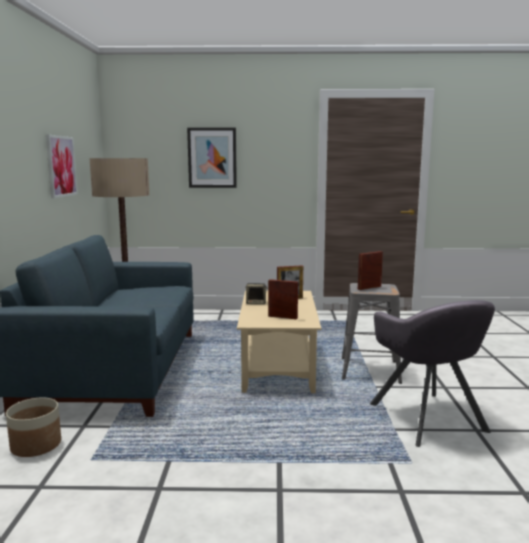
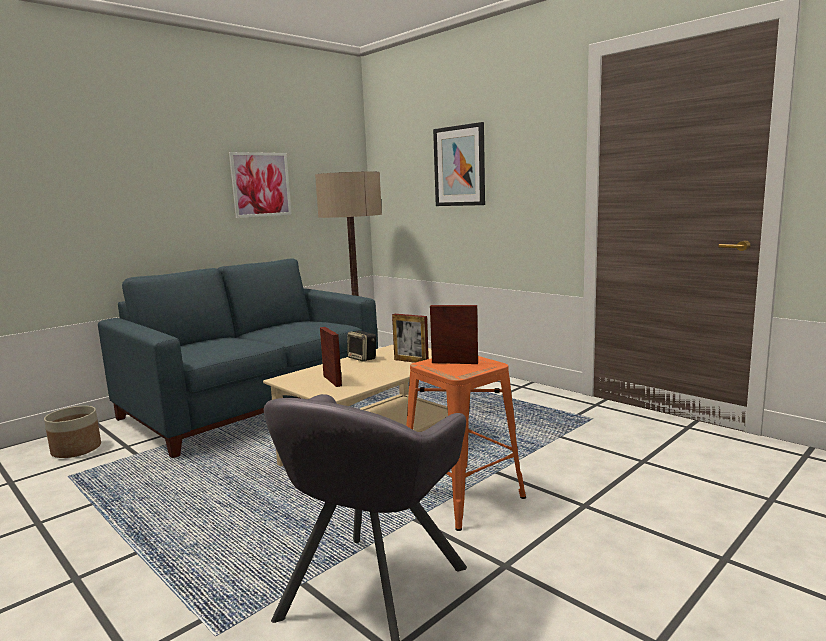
camera: 45 degrees right, 0 degrees up
(370, 369) = (463, 495): grey stool -> orange stool

